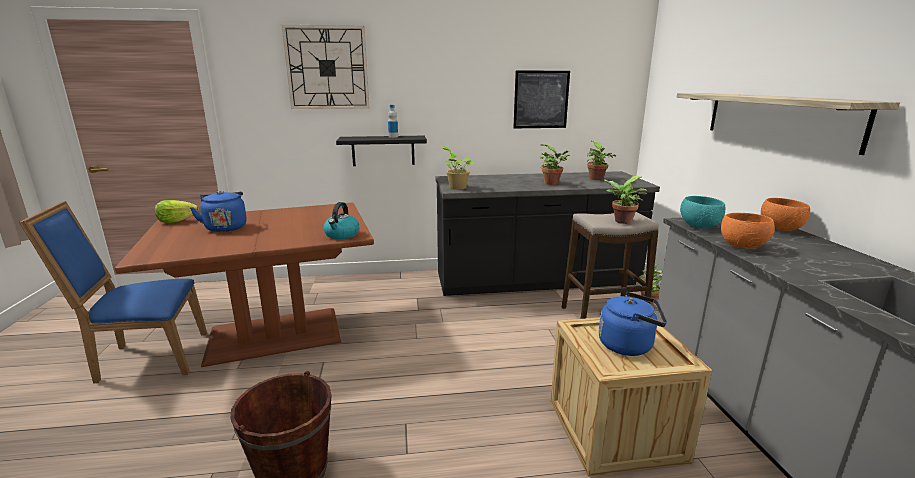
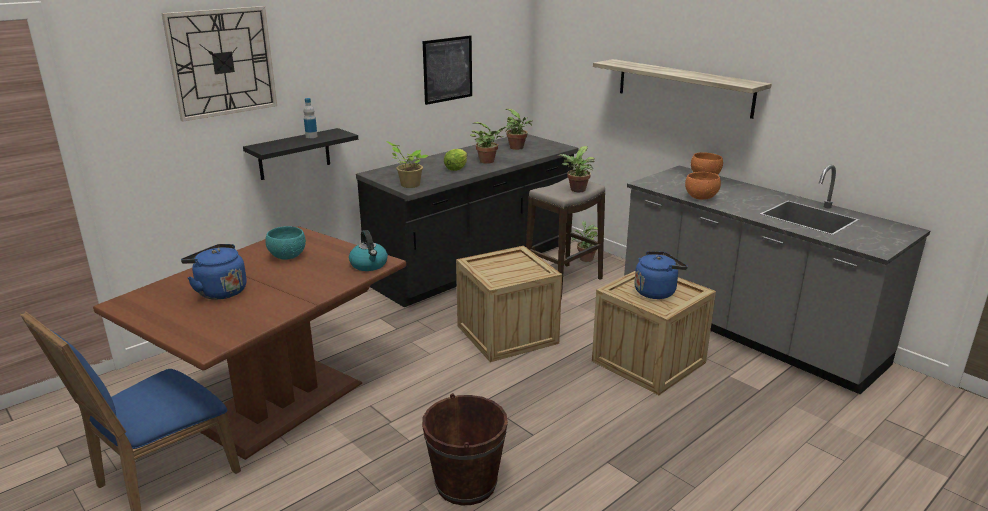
camera: 35 degrees left, 5 degrees up
(176, 221) = (132, 302): lettuce -> lettuce (456, 168)
(497, 345) = (507, 334): none -> crate
(699, 227) = (658, 186): turquoise bowl -> turquoise bowl (287, 257)

